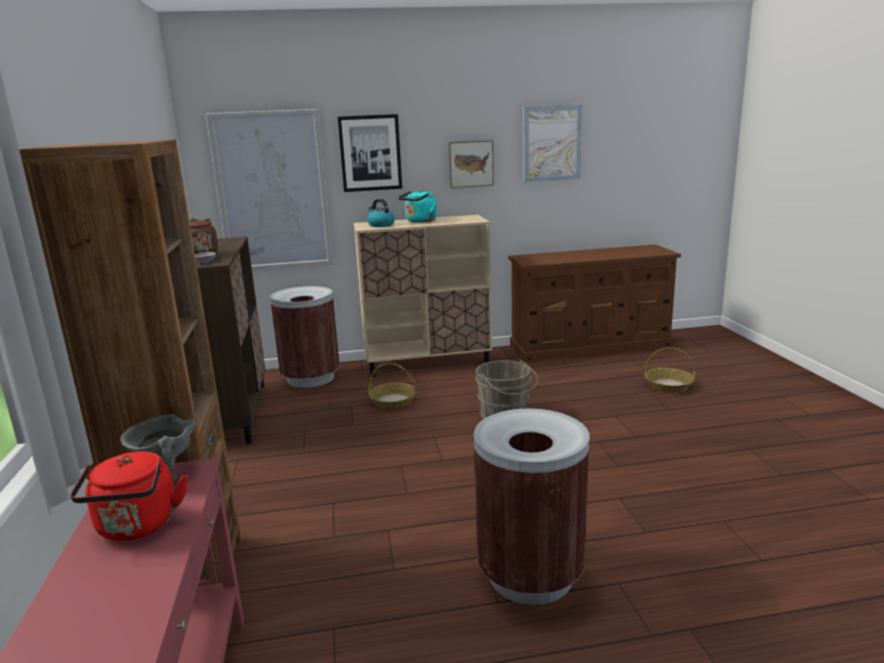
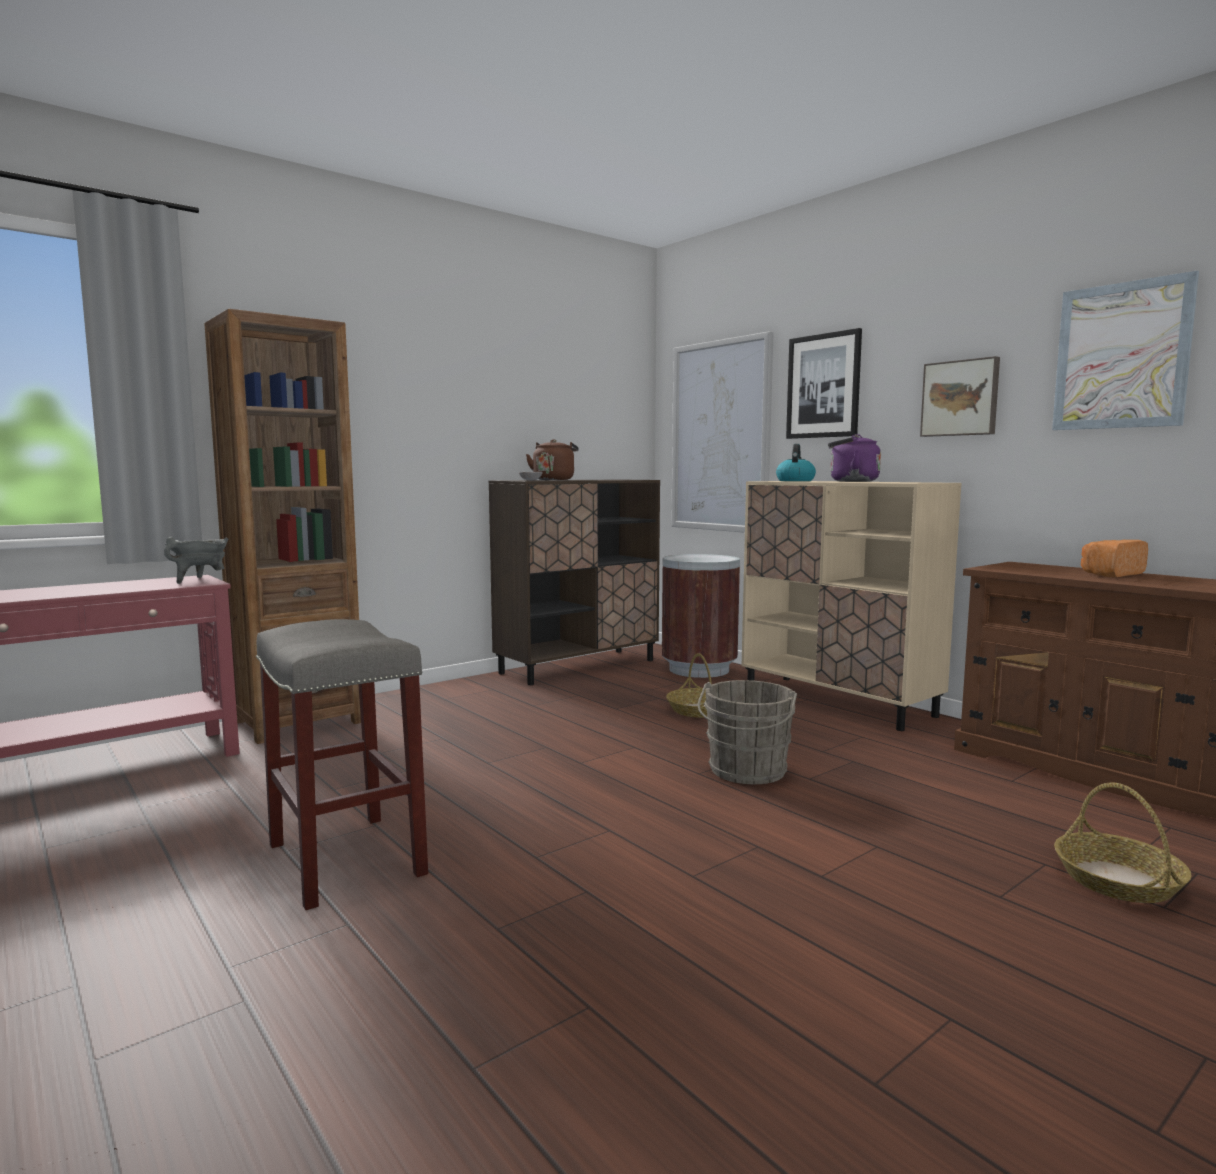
camera: 60 degrees right, 10 degrees down
(137, 527) = (110, 587): red kettle -> none
(420, 221) = (850, 481): turquoise kettle -> purple kettle
(530, 574) = (348, 860): brown trash can -> grey stool
(569, 254) = (1110, 574): none -> bread

